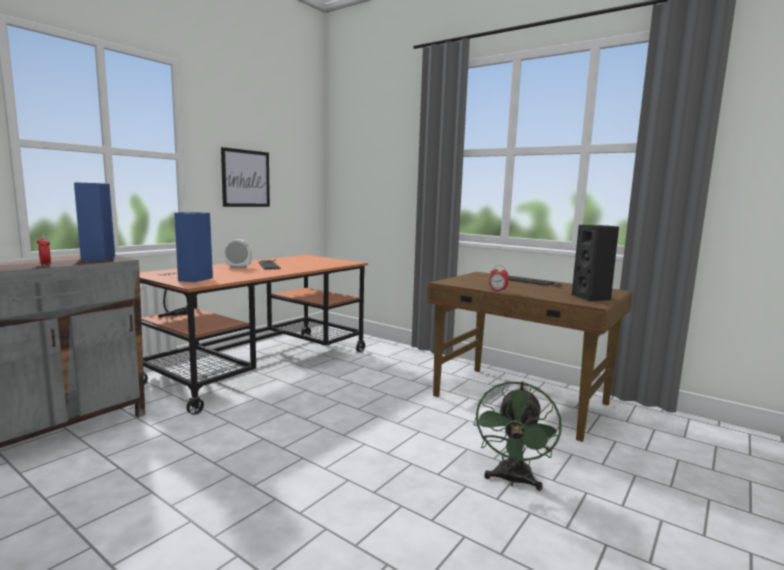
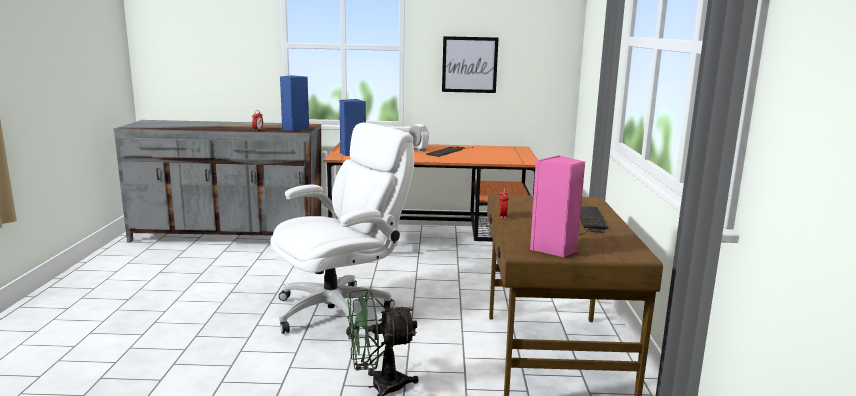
camera: 55 degrees right, 5 degrees up
(335, 449) = (341, 310): none -> white office chair
(592, 298) = (554, 249): black speaker -> pink speaker

